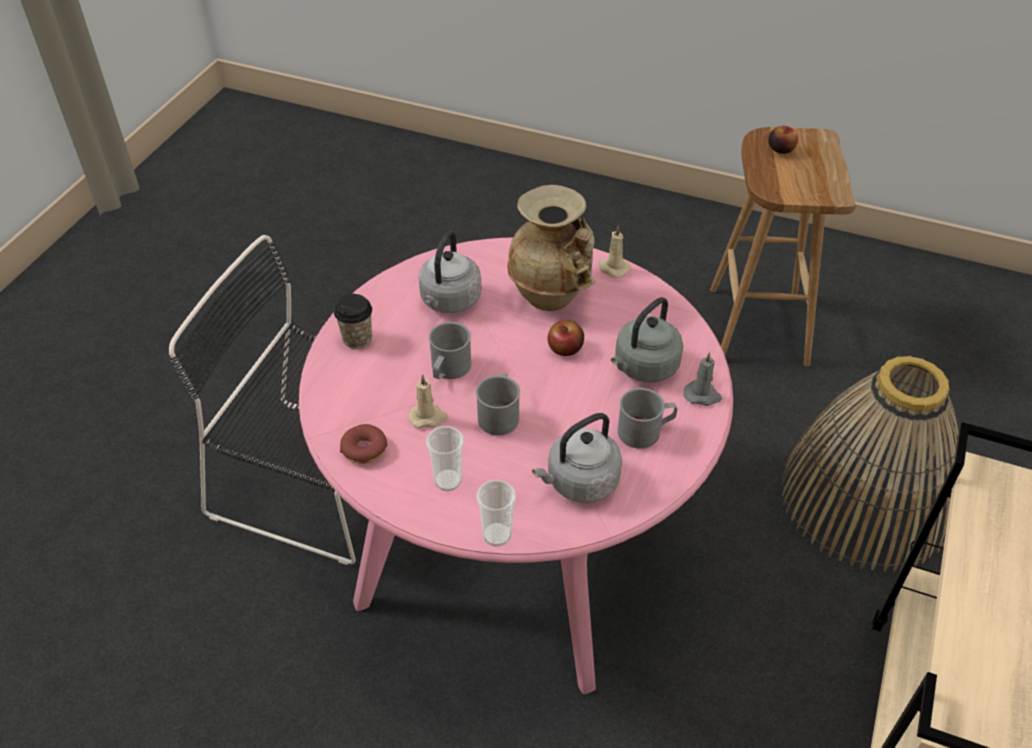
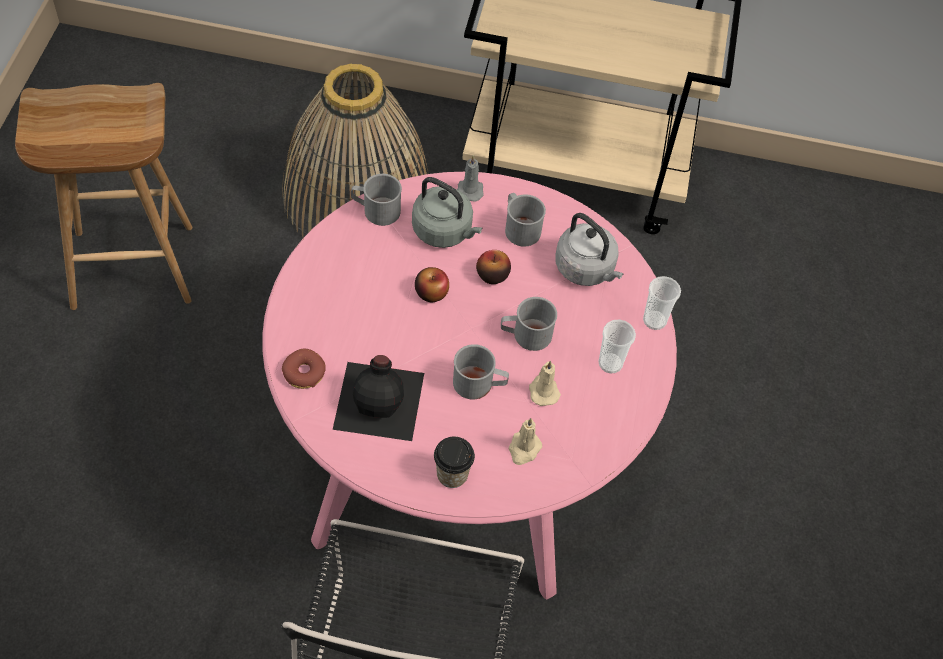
camera: 105 degrees left, 10 degrees up
(364, 449) = (593, 435): donut -> donut (304, 373)
(449, 301) = (380, 399): grey kettle -> black bottle
(552, 295) = (357, 310): beige vase -> none
(612, 268) = (308, 262): beige candle -> beige candle (524, 449)
(675, 319) = (376, 210): none -> grey mug
(781, 149) = (57, 136): apple -> apple (492, 274)

